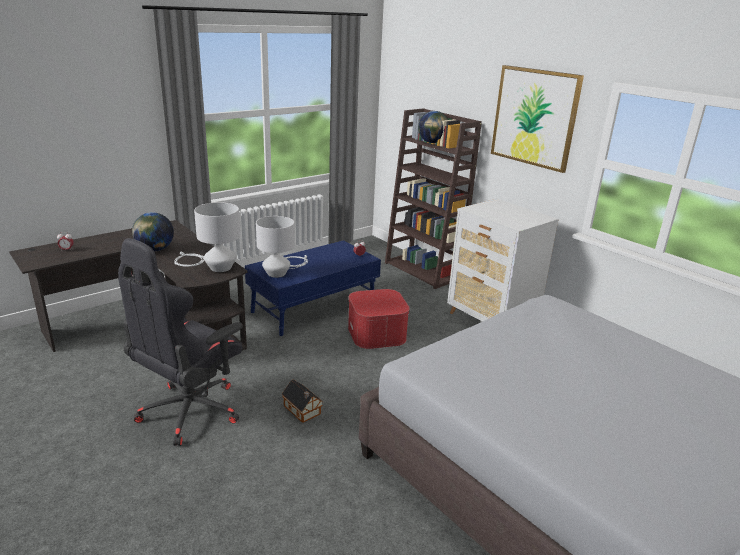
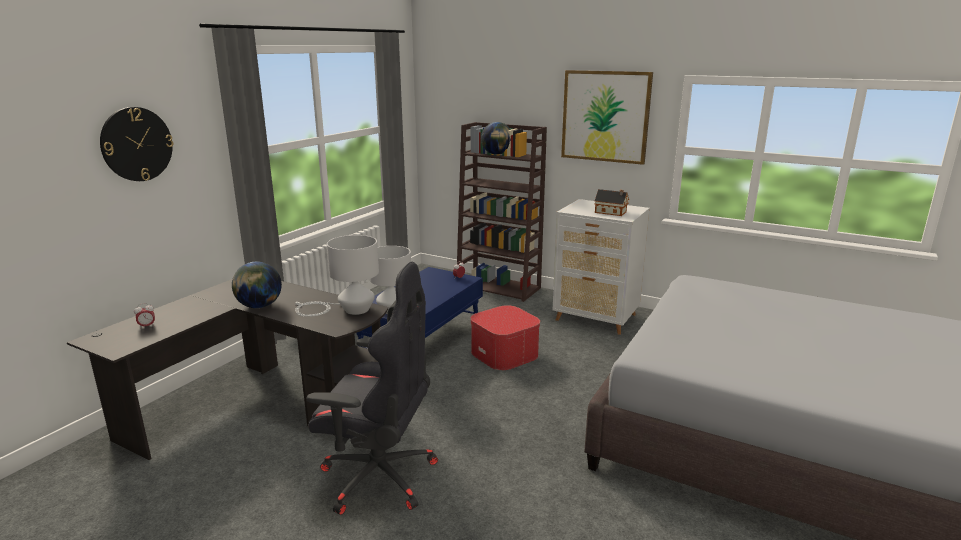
camera: 20 degrees left, 5 degrees down
(83, 104) = (137, 144): none -> wall clock
(191, 410) = (377, 477): black office chair -> black office chair turned 90 degrees counterclockwise
(302, 410) = (495, 444): toy house -> toy house (611, 212)

